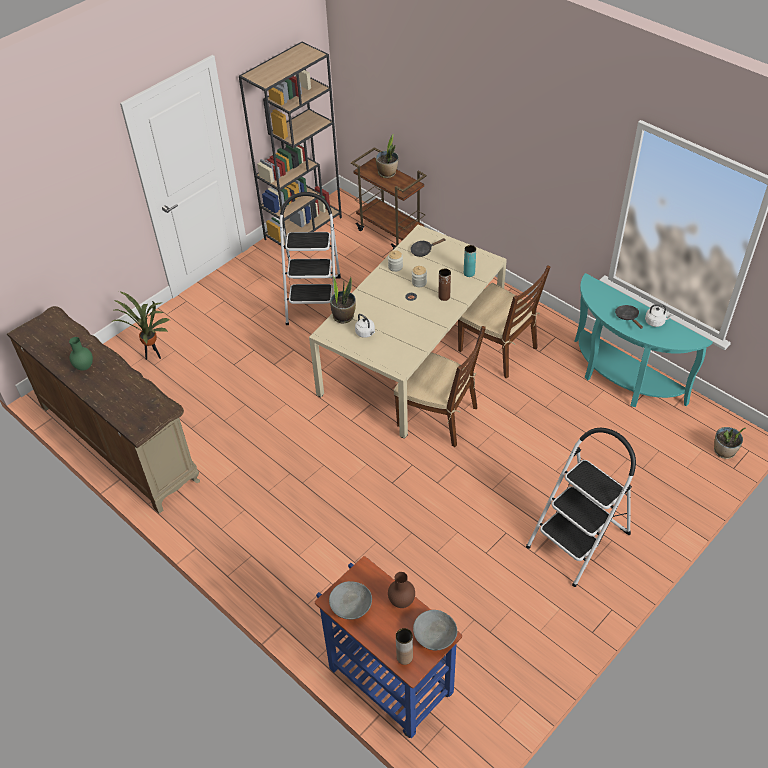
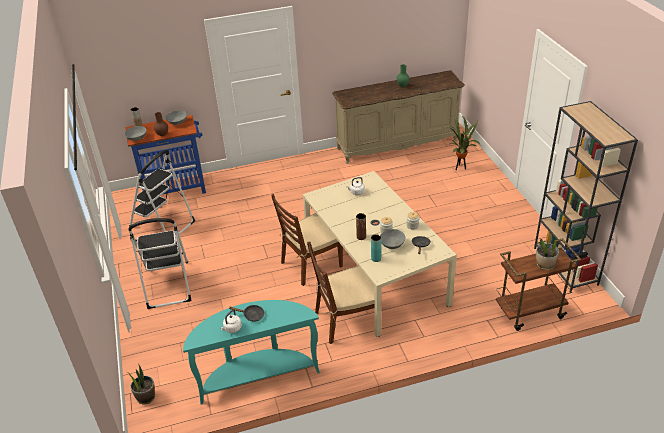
camera: 120 degrees right, 10 degrees down
(314, 299) = (470, 246): step ladder -> step ladder (163, 224)
(343, 316) = (380, 188): potted plant -> none
(438, 270) = (392, 244): none -> grey bowl

